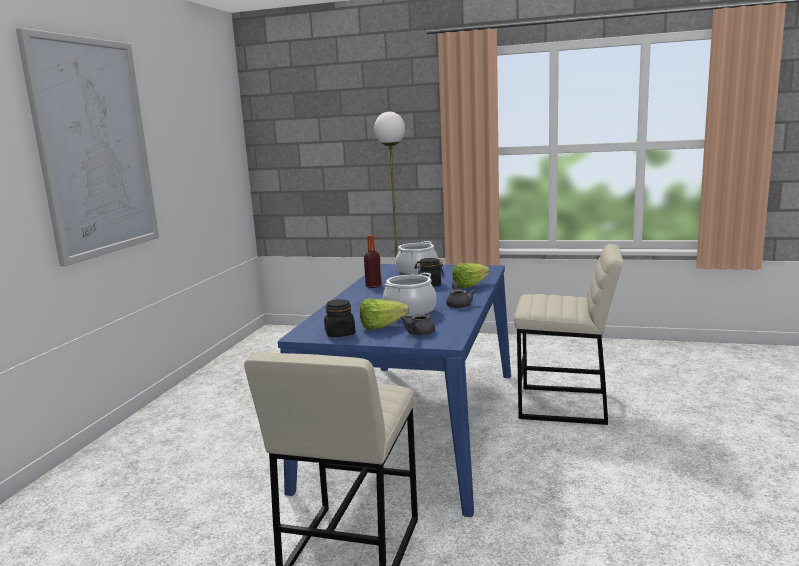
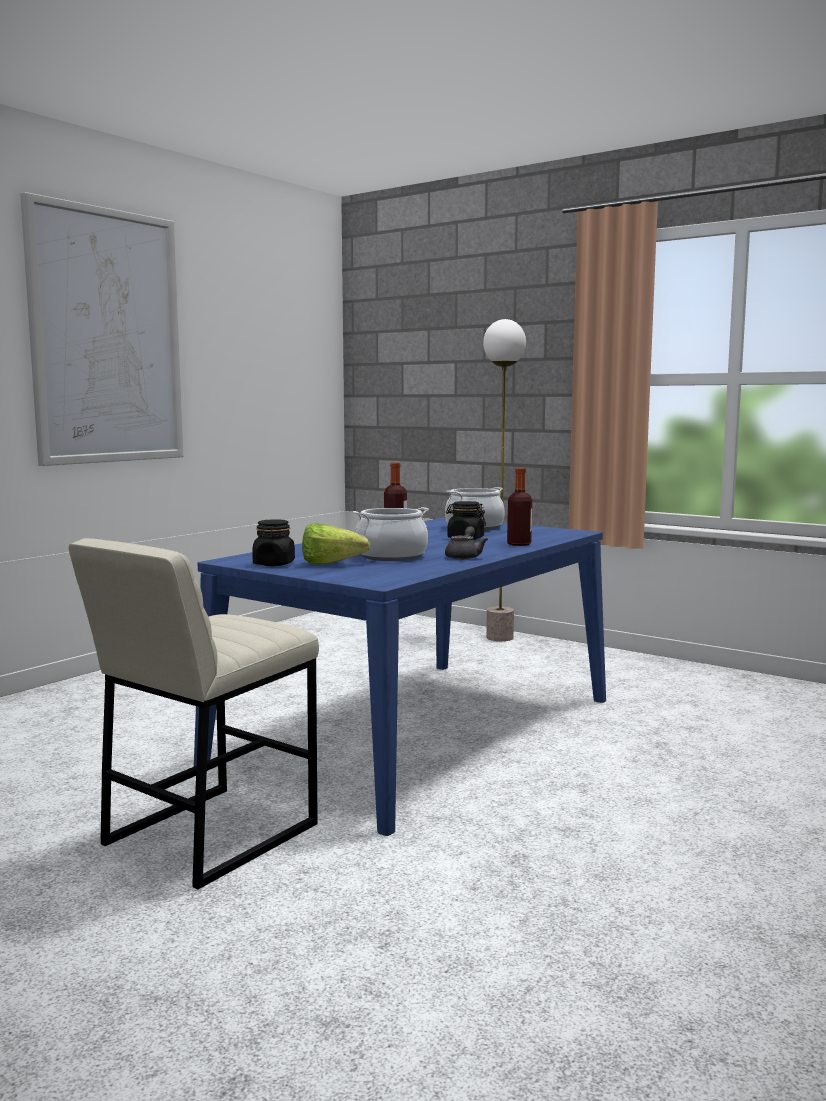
camera: 20 degrees right, 5 degrees down
(418, 334) = (360, 573): grey teapot -> none
(473, 286) = (519, 544): lettuce -> bottle
(566, 405) = (650, 745): beige chair -> none

